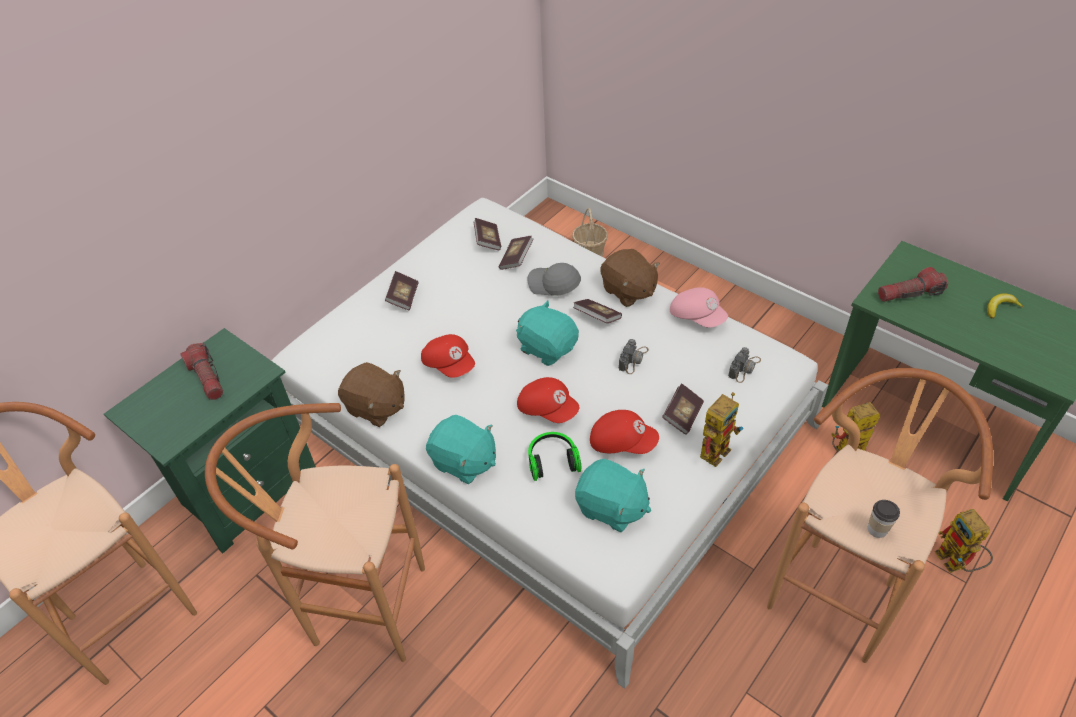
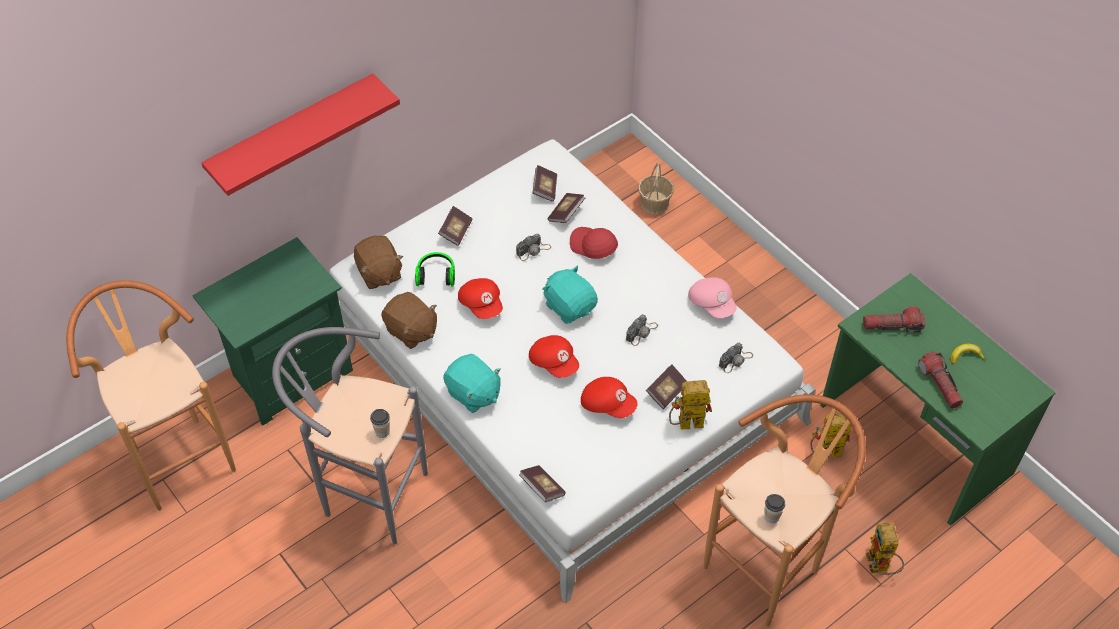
camera: 10 degrees right, 5 degrees up
(192, 194) = (293, 134): none -> red shelf
(207, 378) = (277, 280): flashlight -> flashlight (939, 384)
(358, 608) = (366, 494): brown stool -> grey stool
(366, 527) = (382, 431): none -> cup
(491, 300) = (533, 250): none -> camera
(552, 461) = (545, 408): headphones -> headphones (436, 275)
(553, 285) = (592, 246): grey cap -> red cap
(597, 317) = (622, 286): book -> book (542, 488)
(611, 508) = (582, 456): turquoise plush toy -> none
(628, 291) = (659, 266): brown plush toy -> brown plush toy (379, 273)
(716, 447) = (685, 425): toy robot -> toy robot turned 150 degrees counterclockwise

